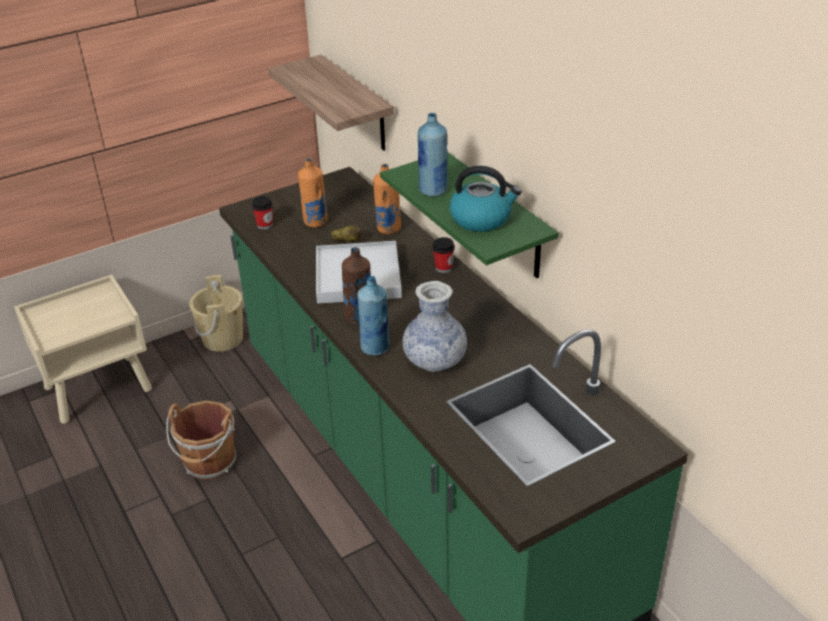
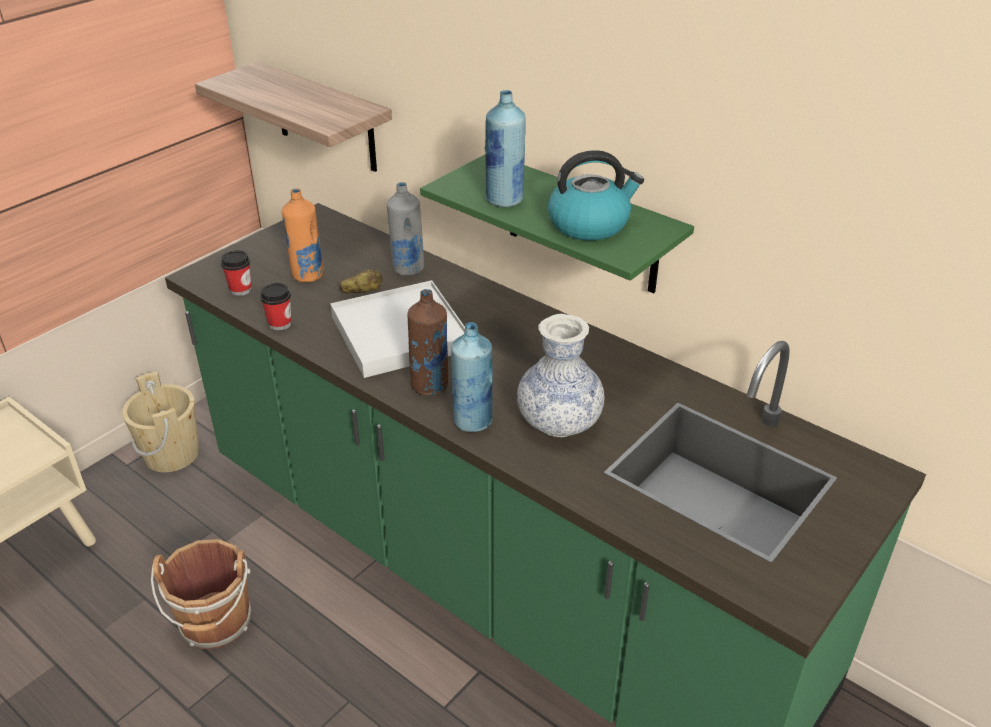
camera: 20 degrees left, 0 degrees up
(388, 228) = (407, 269): orange bottle -> grey bottle
(443, 268) = (503, 304): cup -> cup (280, 324)

